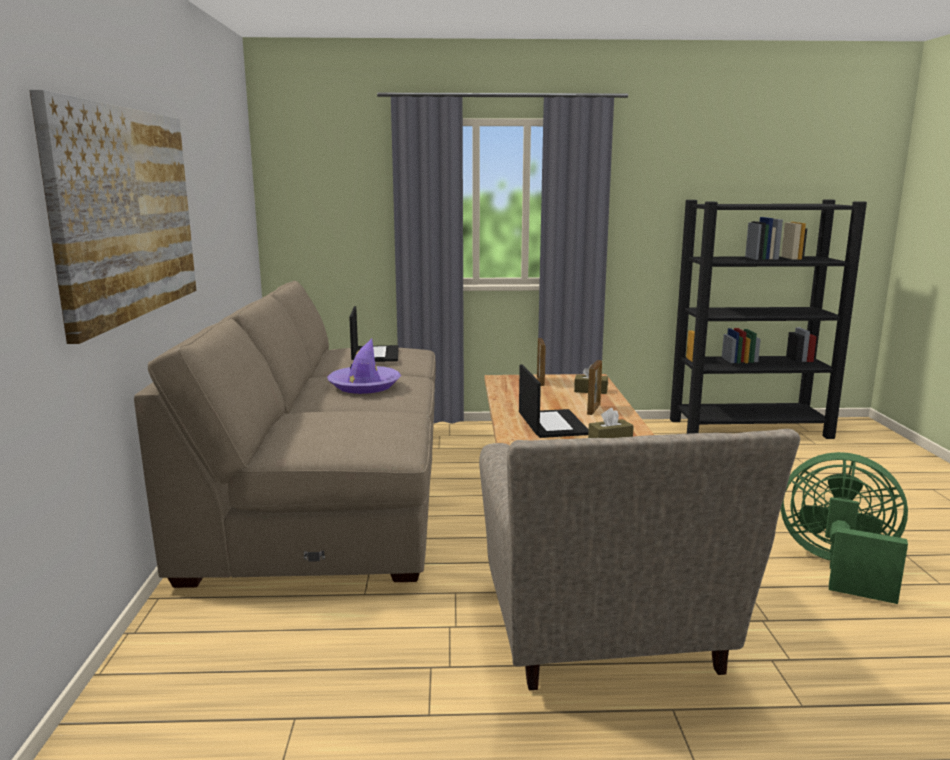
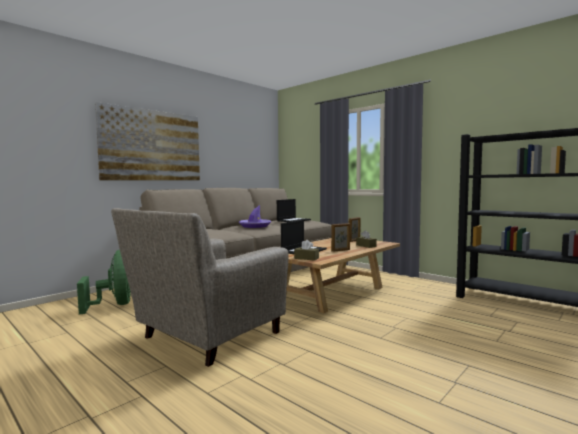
camera: 45 degrees right, 10 degrees down
(839, 567) = (387, 367): green fan -> green fan (115, 305)

